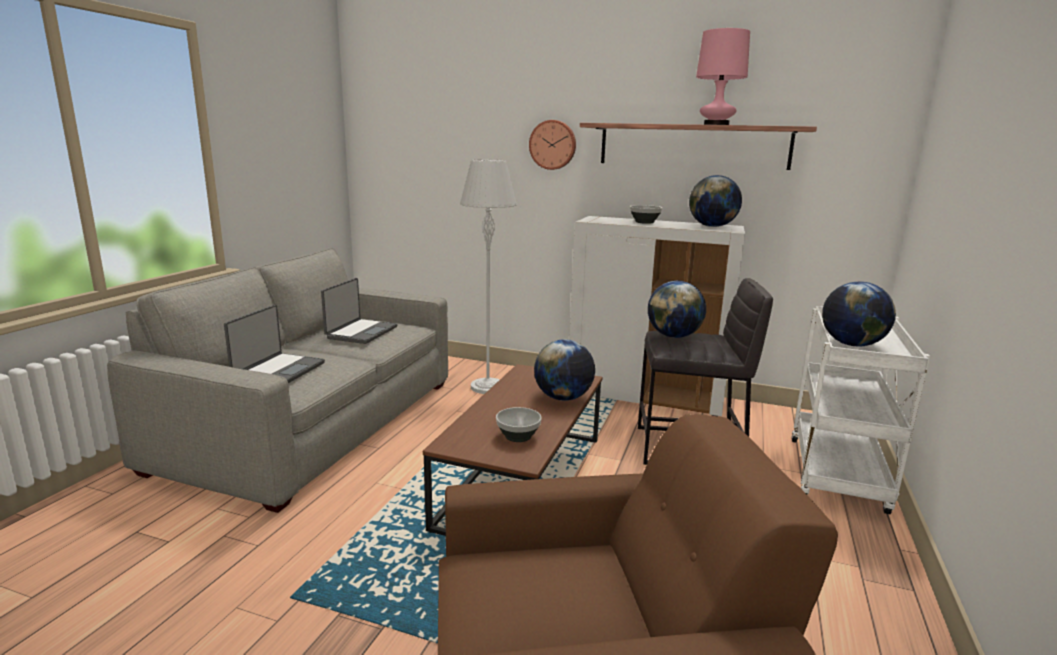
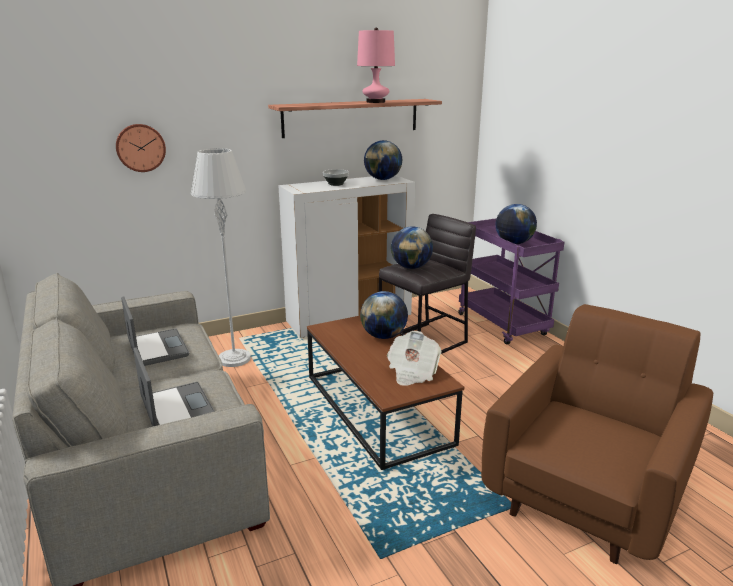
camera: 45 degrees left, 5 degrees up
(517, 437) = (412, 372): bowl -> newspaper
(553, 145) = (236, 126): wall clock -> wall clock (140, 147)
(838, 476) = (503, 325): white cart -> purple cart

